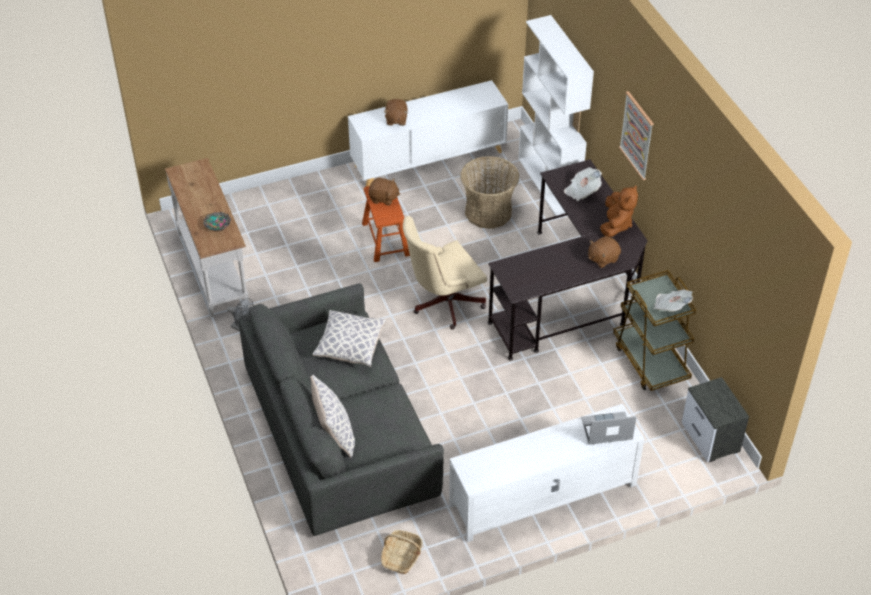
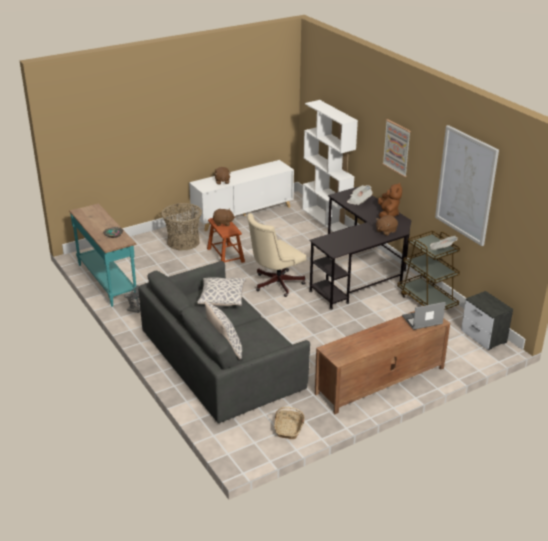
camera: 10 degrees left, 15 degrees down
(214, 269) = (108, 281): white console table -> turquoise console table
(488, 212) = (291, 236): basket -> basket (183, 242)
(542, 495) = (380, 381): white tv stand -> brown tv stand
(710, 232) = (466, 185): none -> picture

